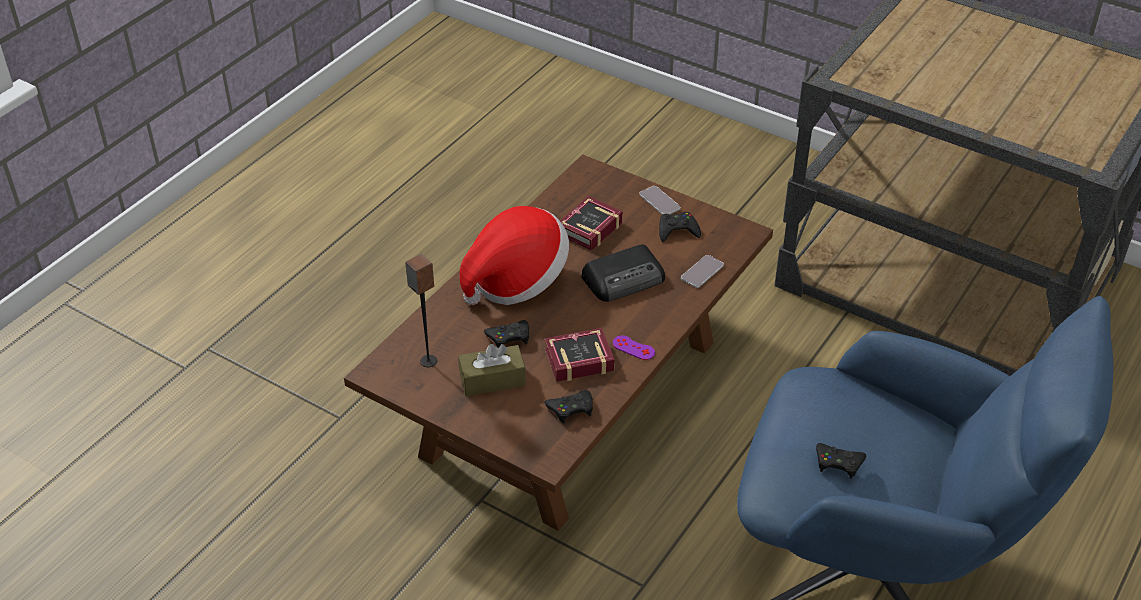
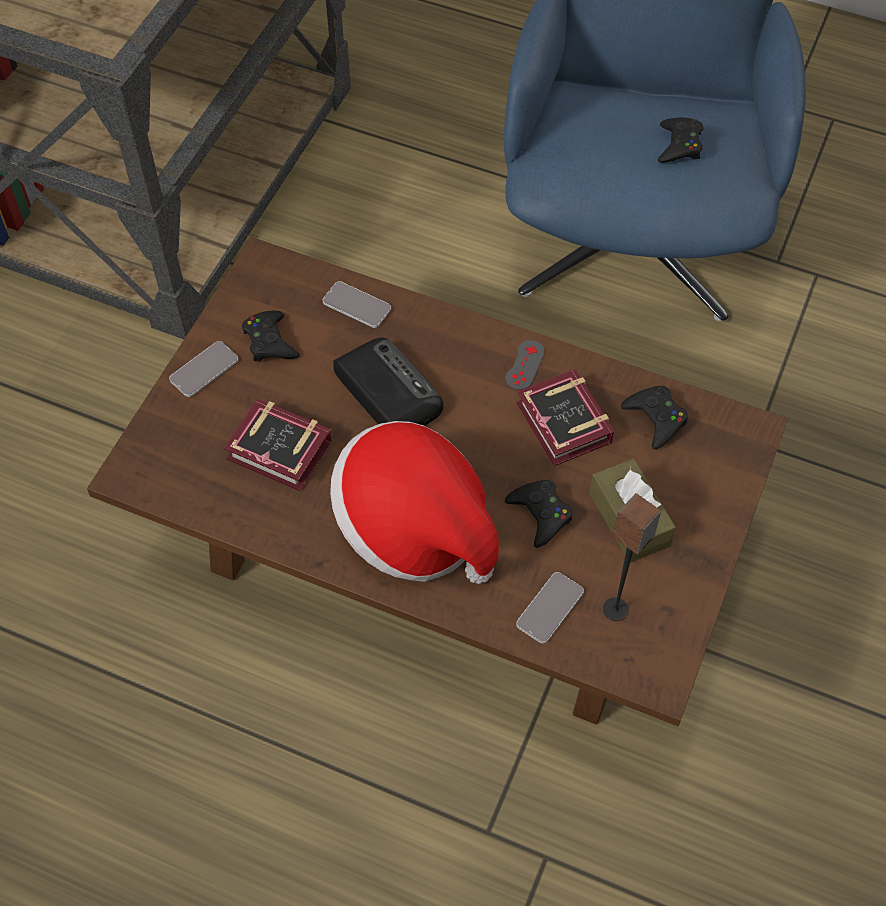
camera: 100 degrees left, 15 degrees up
(439, 331) = (550, 608): none -> phone
(633, 348) = (525, 365): purple game controller -> grey game controller

